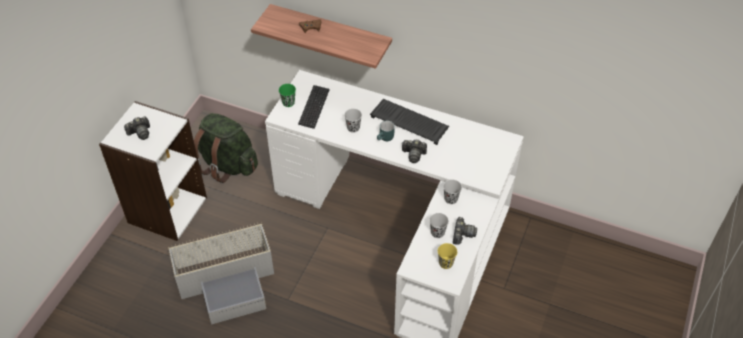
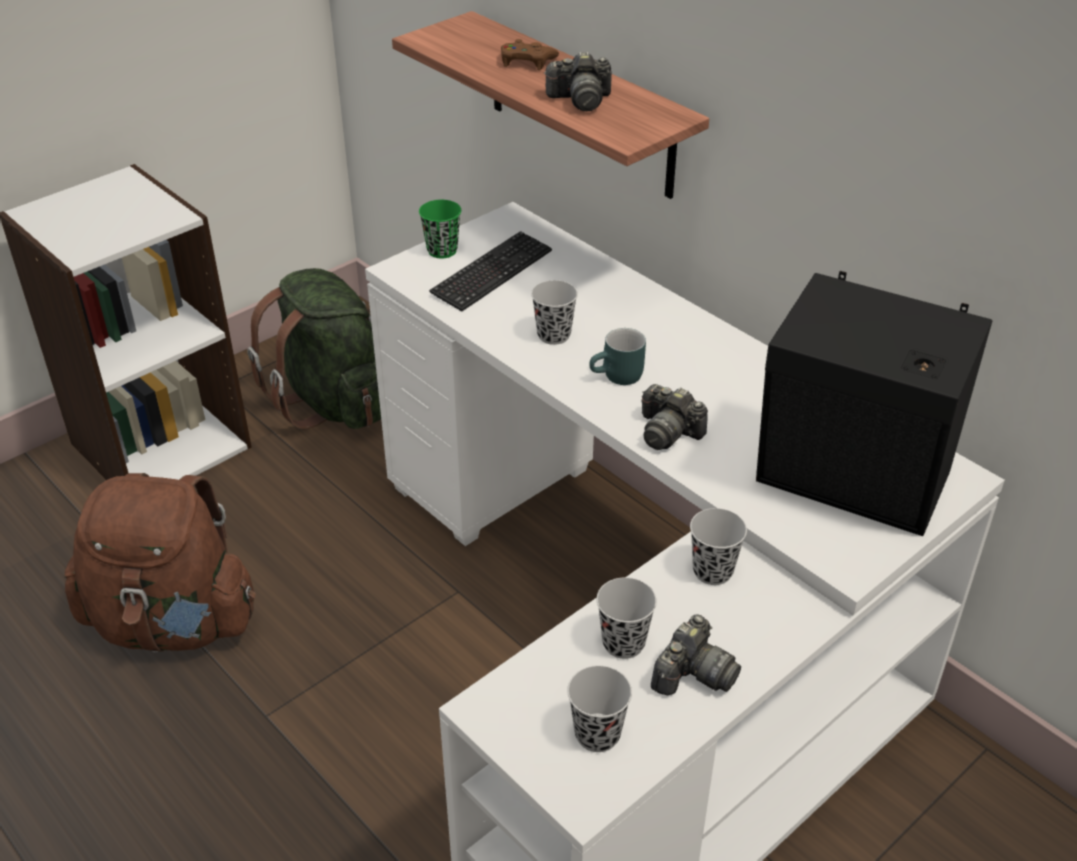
camera: 25 degrees right, 10 degrees down
(140, 133) = (91, 216): camera -> camera (580, 100)
(228, 280) = (173, 623): grey storage box -> brown backpack
(410, 122) = (704, 362): keyboard -> none
(446, 263) = (597, 734): yellow cup -> black cup
(480, 154) = (853, 484): none -> black speaker

